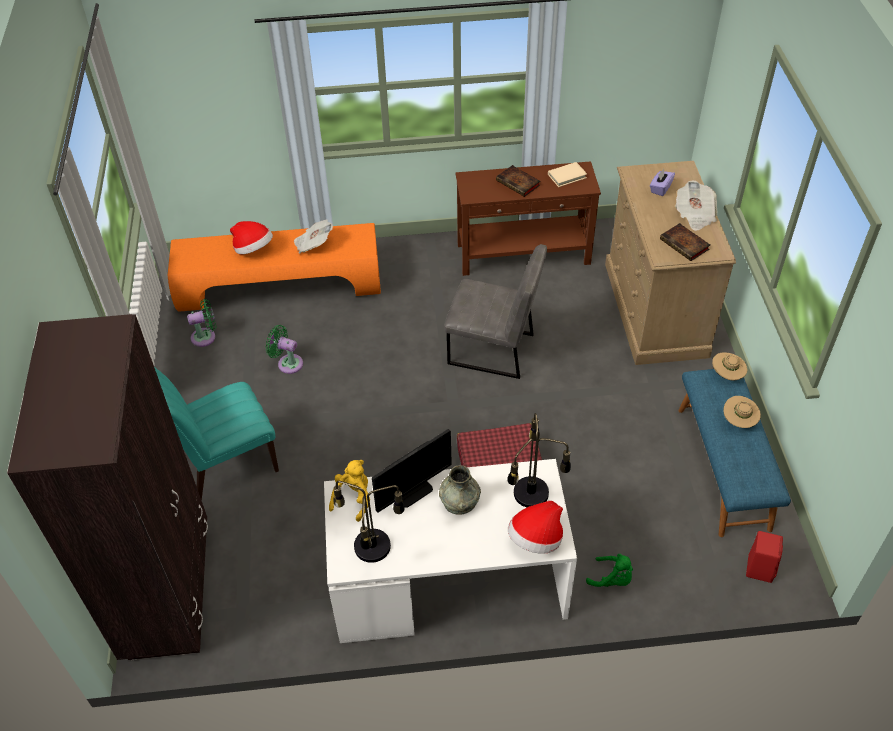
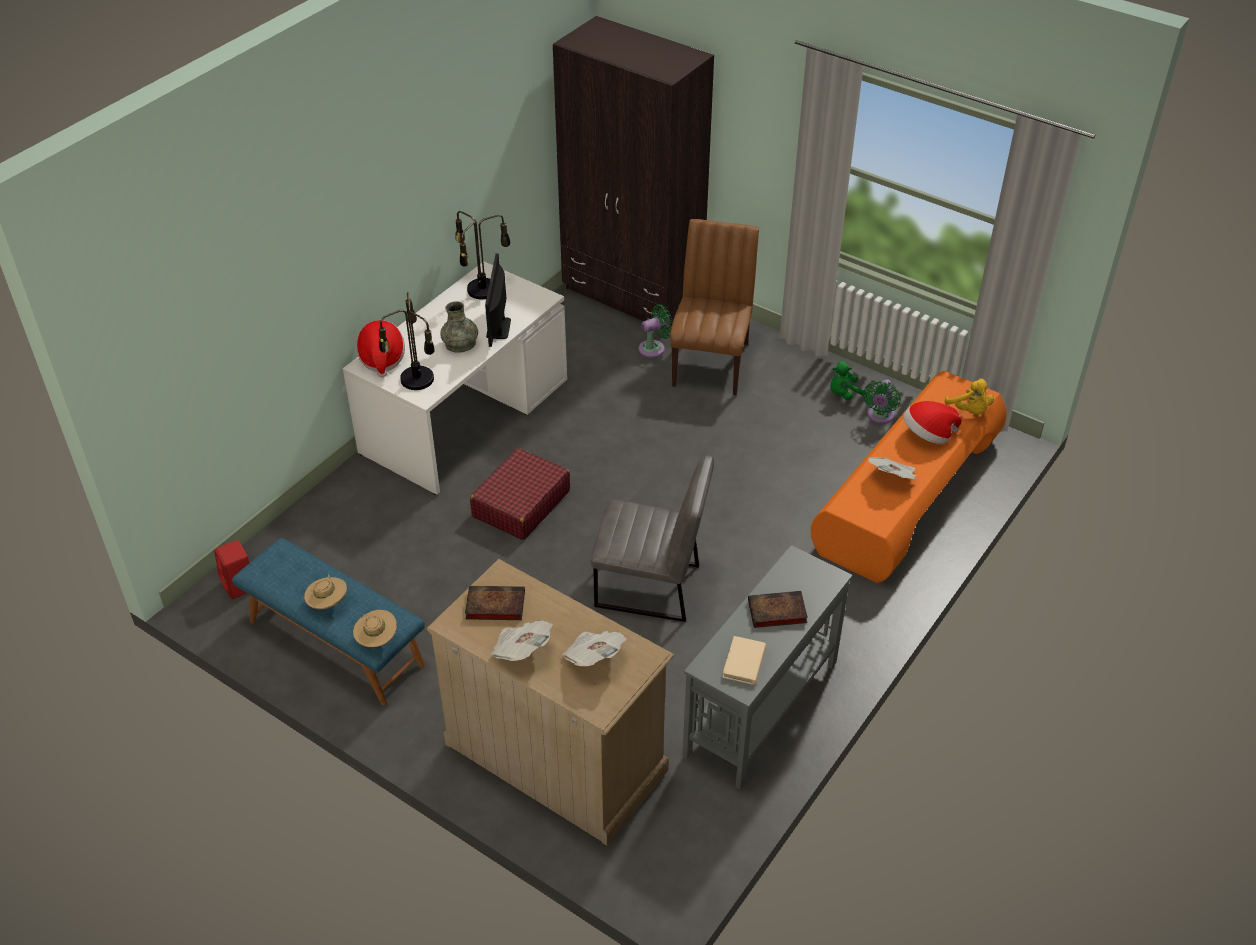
camera: 130 degrees right, 5 degrees down
(227, 464) = (711, 365): turquoise chair -> brown chair
(288, 363) = (789, 447): green fan -> green fan (654, 348)
(353, 498) = (530, 301): yellow plush toy -> yellow plush toy (969, 411)
(493, 350) = (651, 587): grey chair -> grey chair turned 135 degrees counterclockwise
(524, 254) = (760, 708): brown console table -> grey console table
(612, 579) = (350, 497): green plush toy -> green plush toy (845, 394)
(660, 188) = (594, 657): purple tissue box -> newspaper

